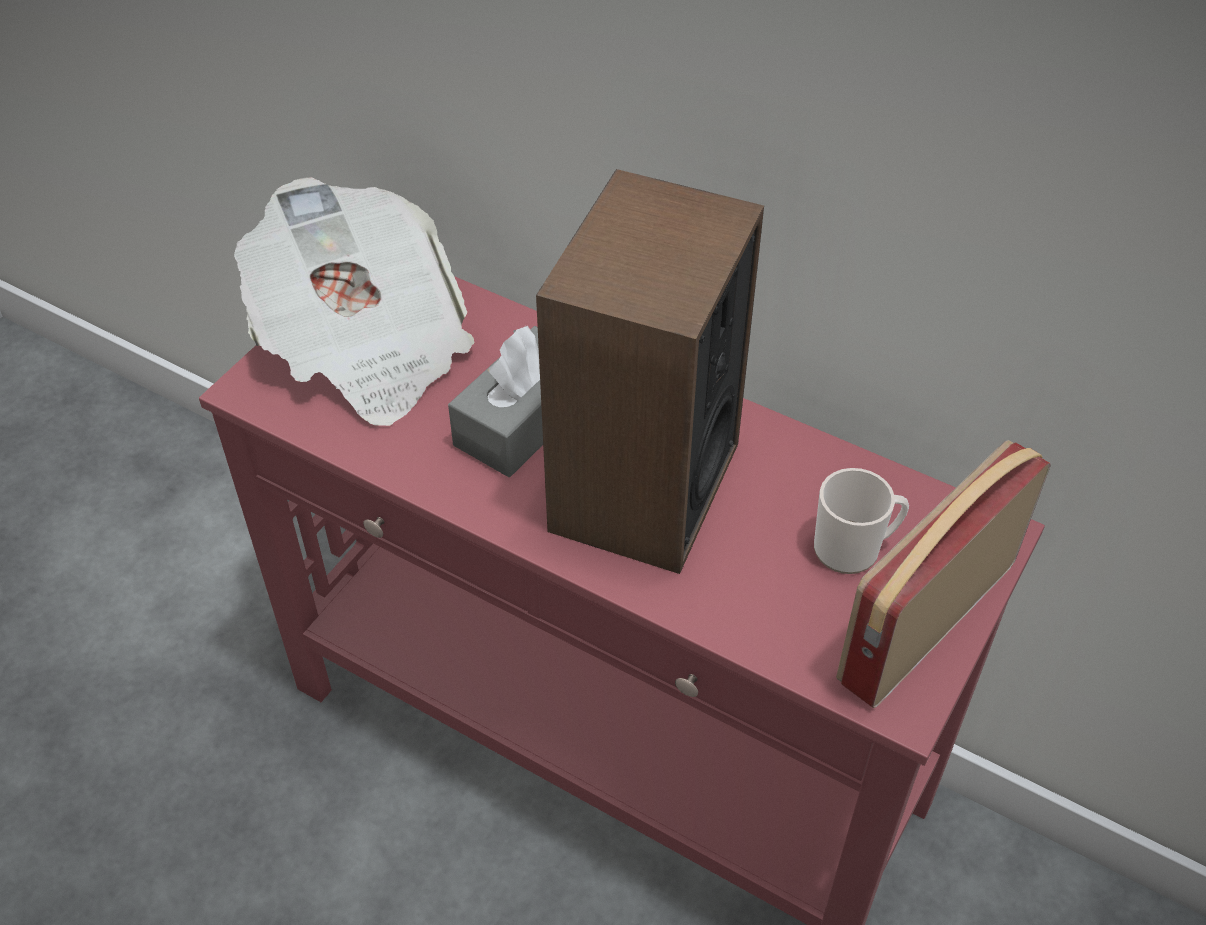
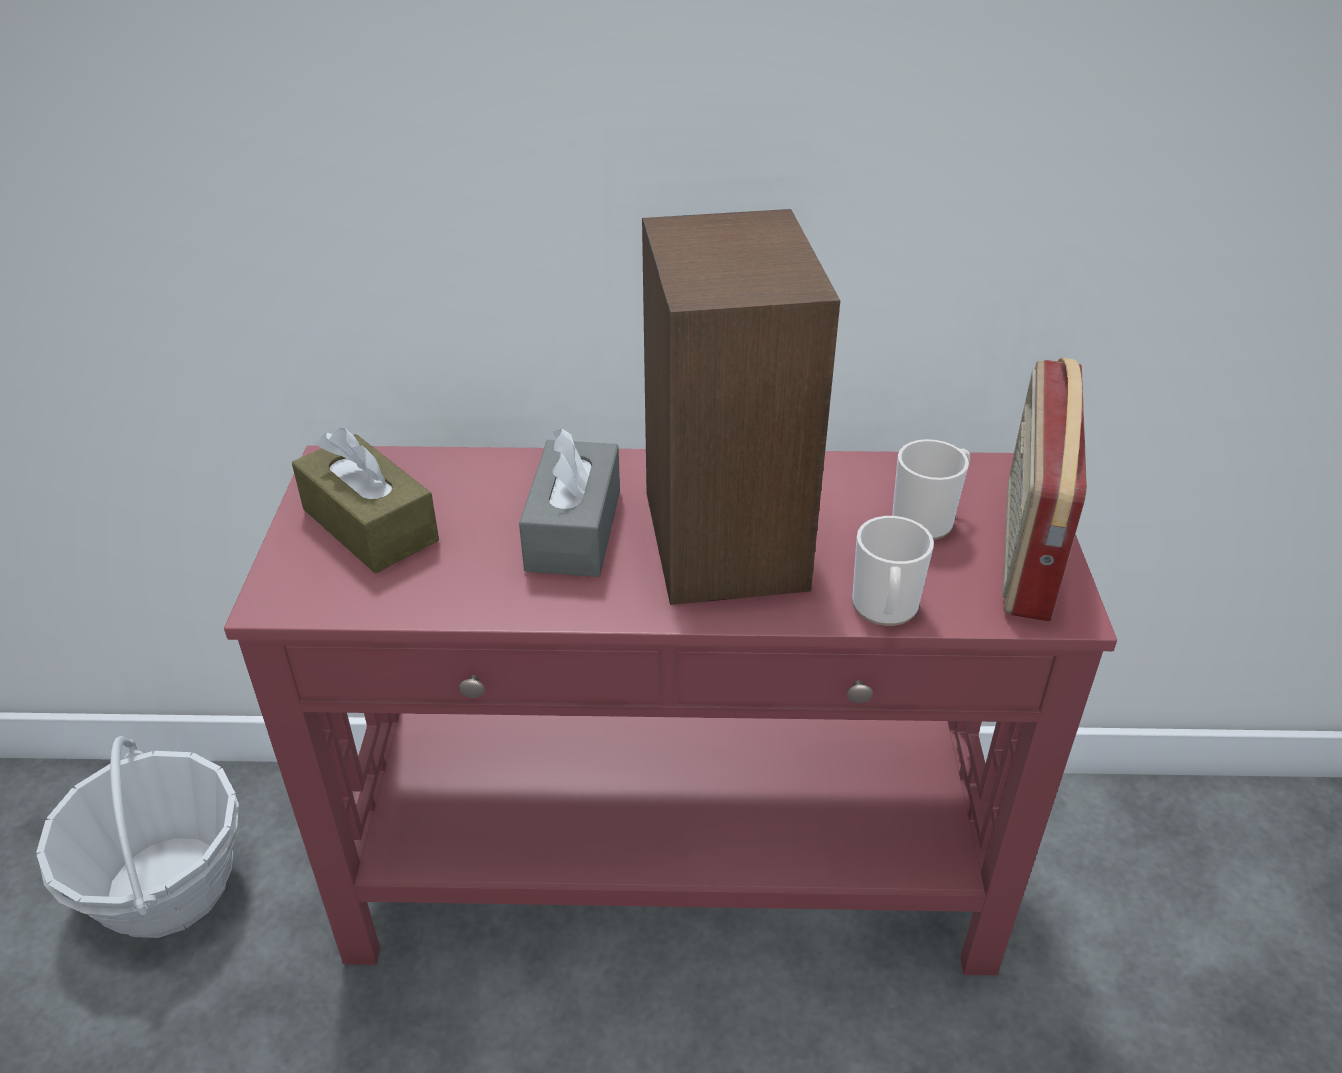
camera: 30 degrees left, 10 degrees down
(206, 557) = (167, 886): none -> basket
(364, 345) = (370, 525): newspaper -> brown tissue box
(731, 623) = (885, 609): none -> mug

